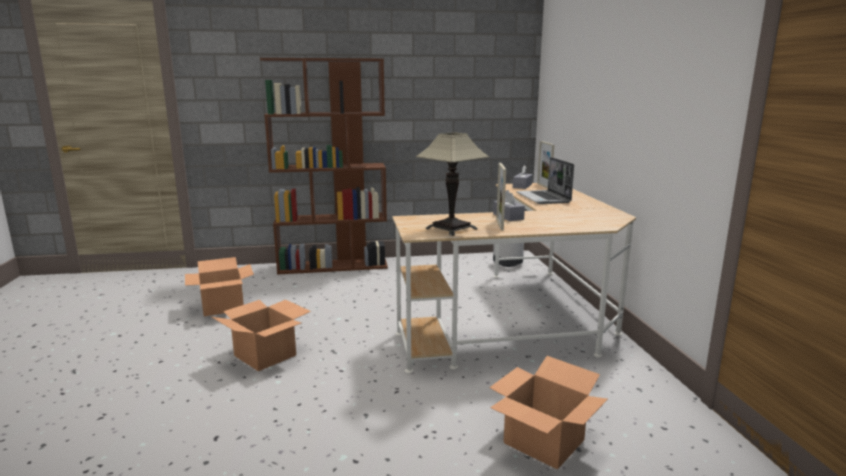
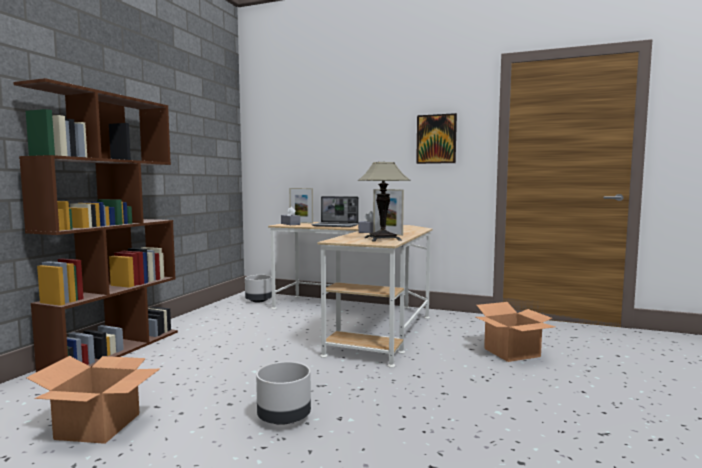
camera: 60 degrees left, 10 degrees down
(264, 355) = (284, 418): cardboard box -> grey planter
(678, 84) = (436, 139): none -> picture

